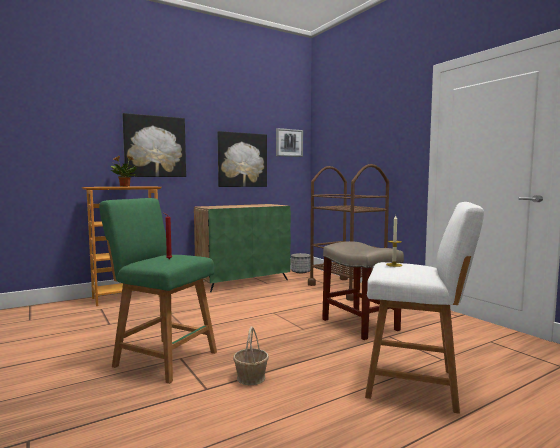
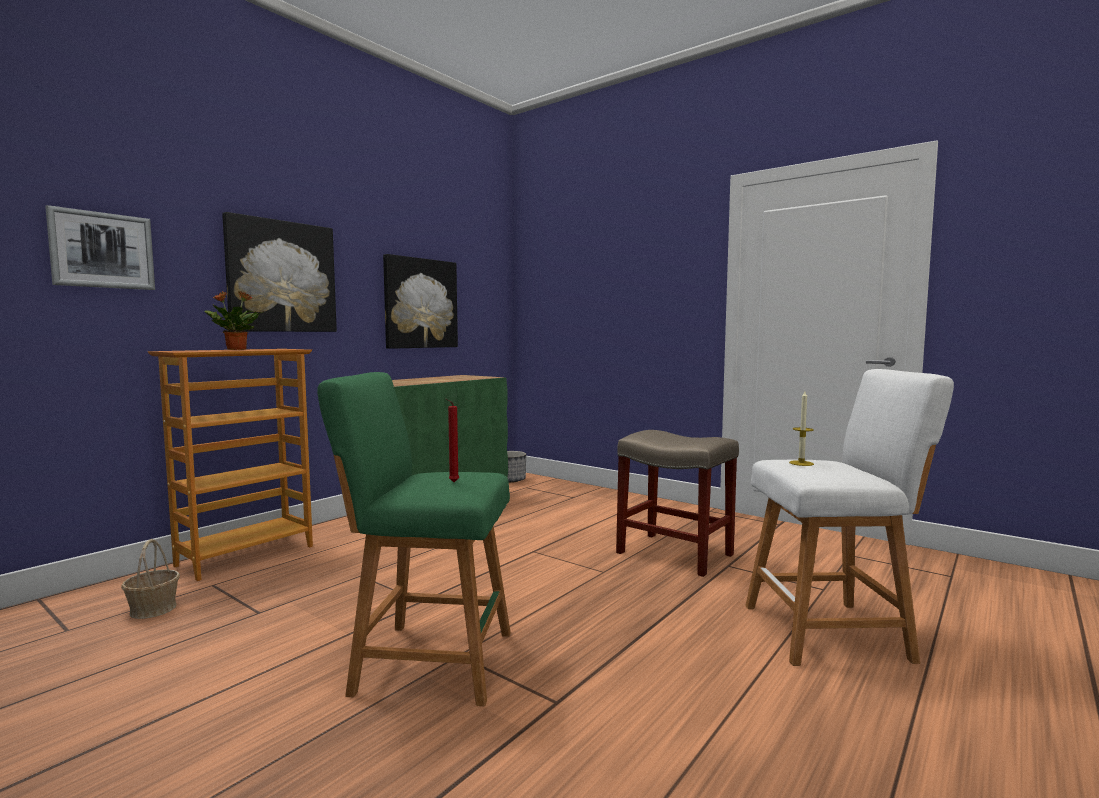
camera: 20 degrees left, 0 degrees up
(250, 378) = (607, 667): basket -> basket (153, 609)
(289, 143) = (485, 277): picture -> picture (102, 250)
(346, 288) = (602, 500): brown cart -> none

